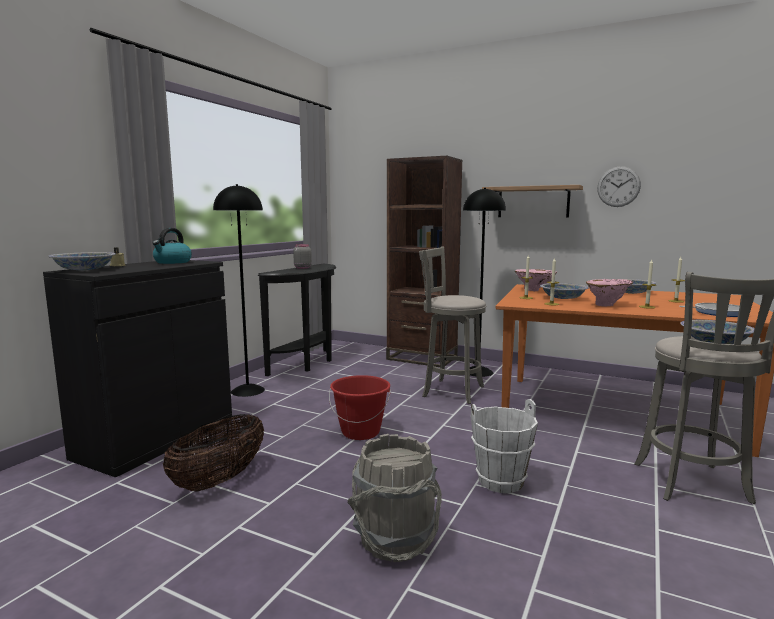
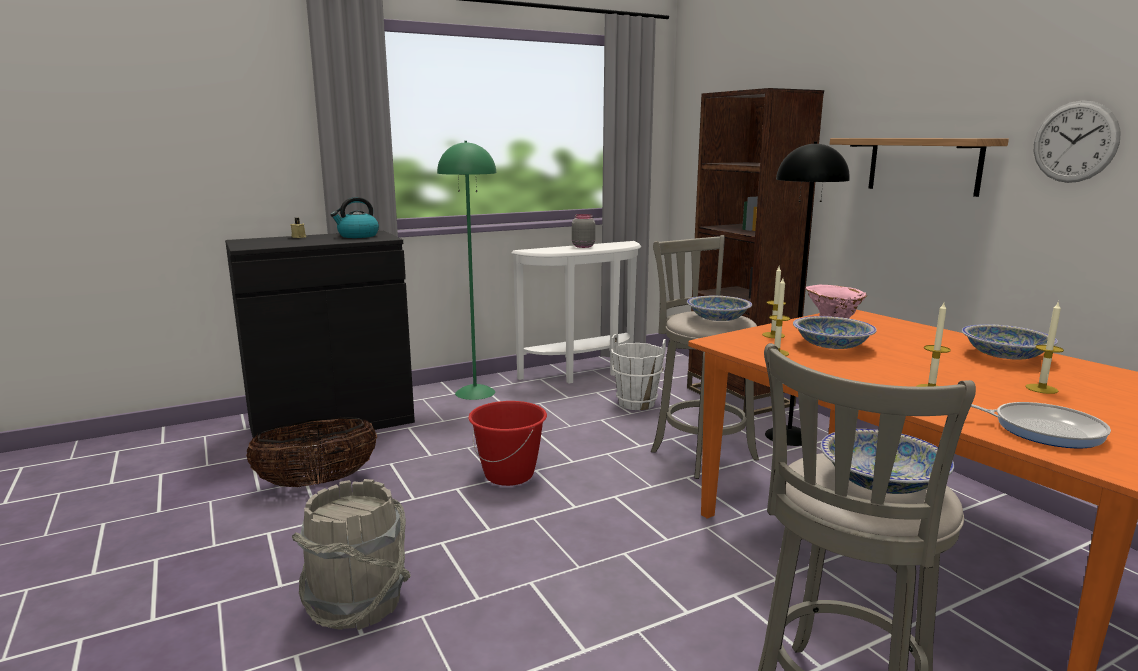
camera: 35 degrees right, 5 degrees up
(84, 270) = (254, 241): bowl -> bowl (718, 319)
(247, 391) = (474, 392): black floor lamp -> green floor lamp
(308, 363) = (584, 373): black console table -> white console table
(501, 482) = (564, 592): white bucket -> white bucket (636, 403)
(608, 305) = (868, 372): pink vase -> none

